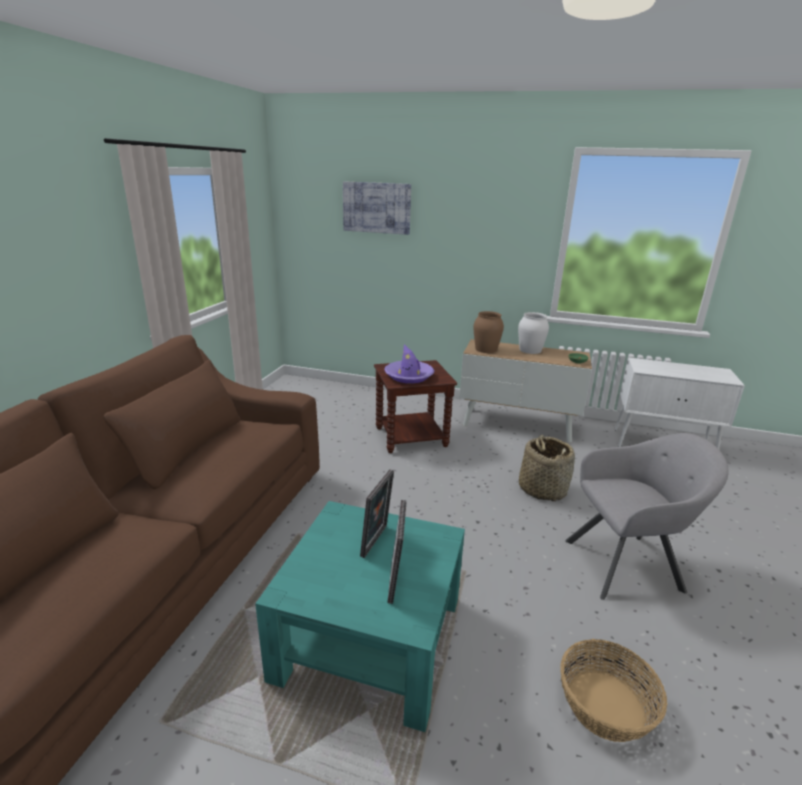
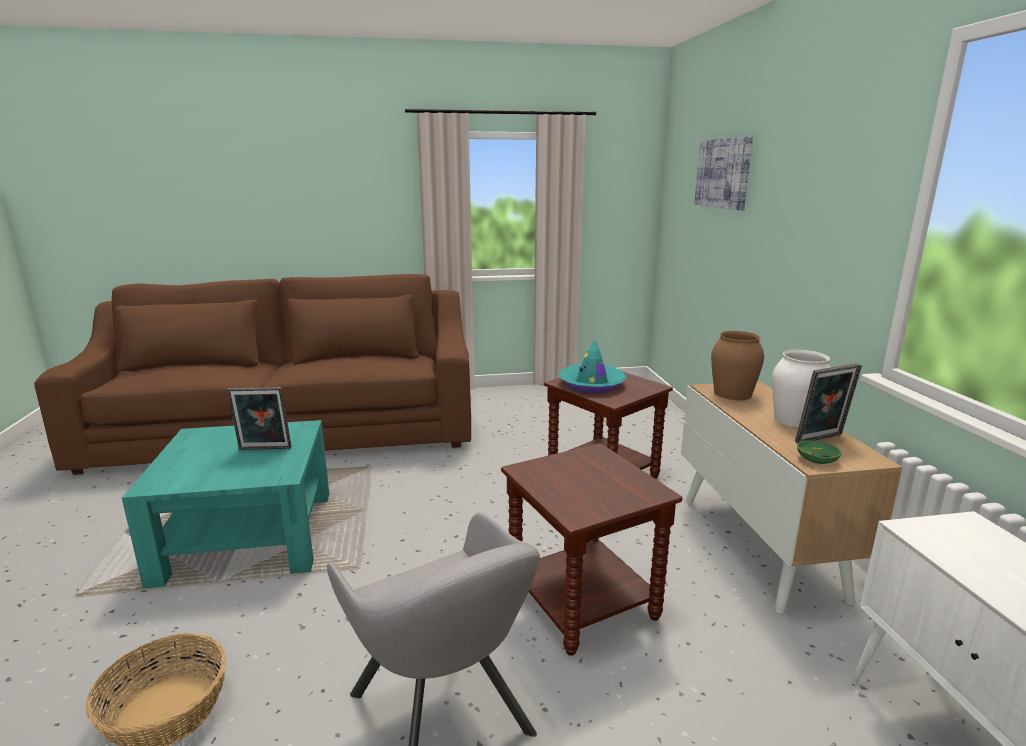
camera: 65 degrees right, 5 degrees down
(396, 581) = (209, 468): picture frame -> picture frame (821, 439)
(409, 376) = (592, 384): purple hat -> turquoise hat
(542, 489) = (583, 600): basket -> brown side table

